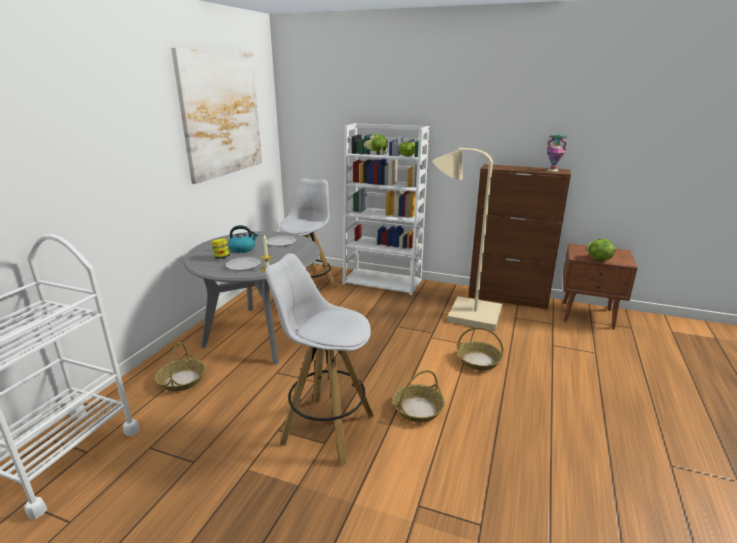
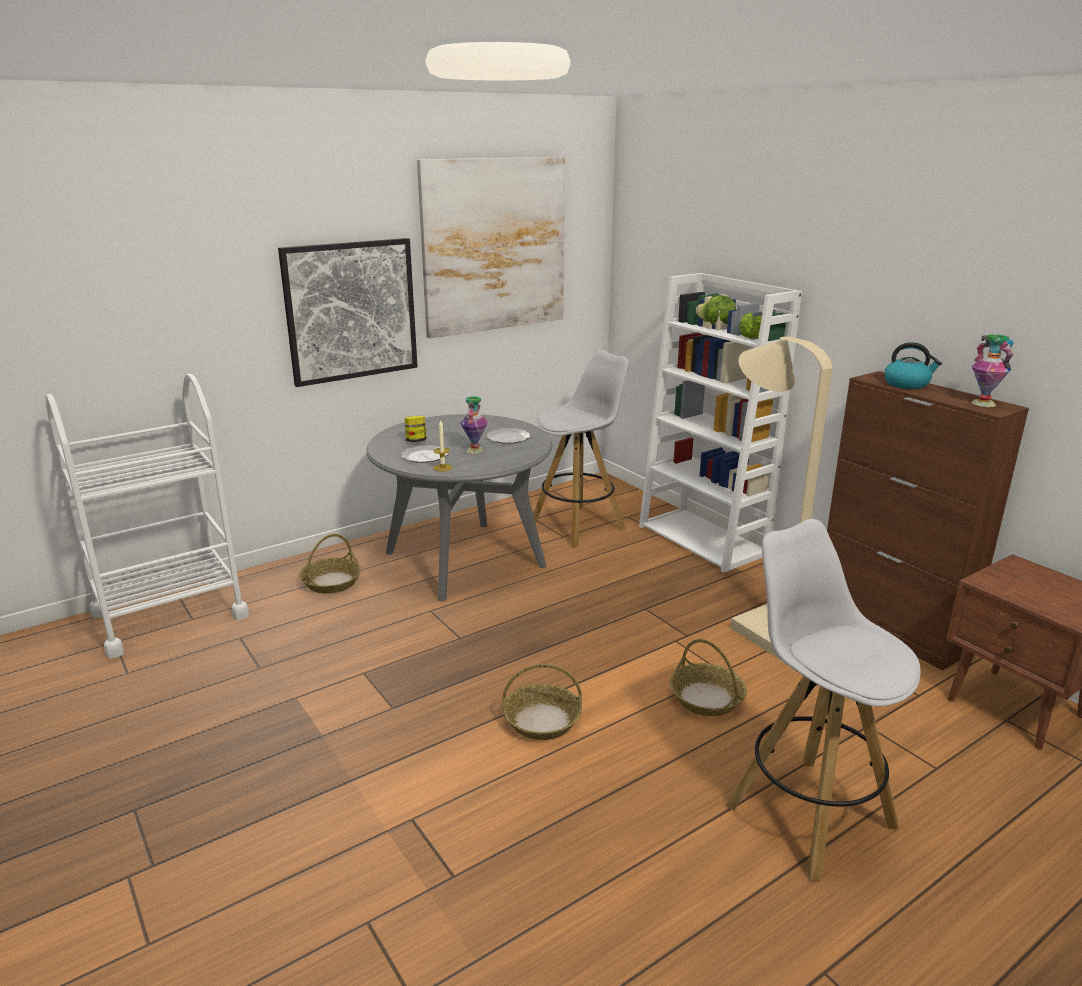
camera: 35 degrees right, 0 degrees up
(143, 168) = (351, 311): none -> picture
(243, 249) = (453, 436): kettle -> kettle (907, 384)
(271, 254) = (474, 450): none -> vase
(326, 428) = (412, 694): white stool -> white stool (807, 814)
(598, 259) = (1022, 597): lettuce -> none

